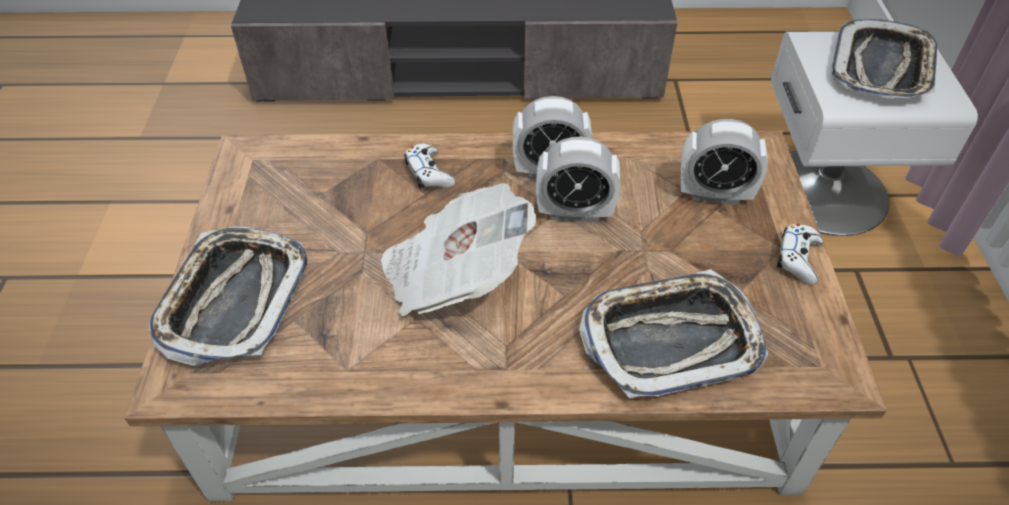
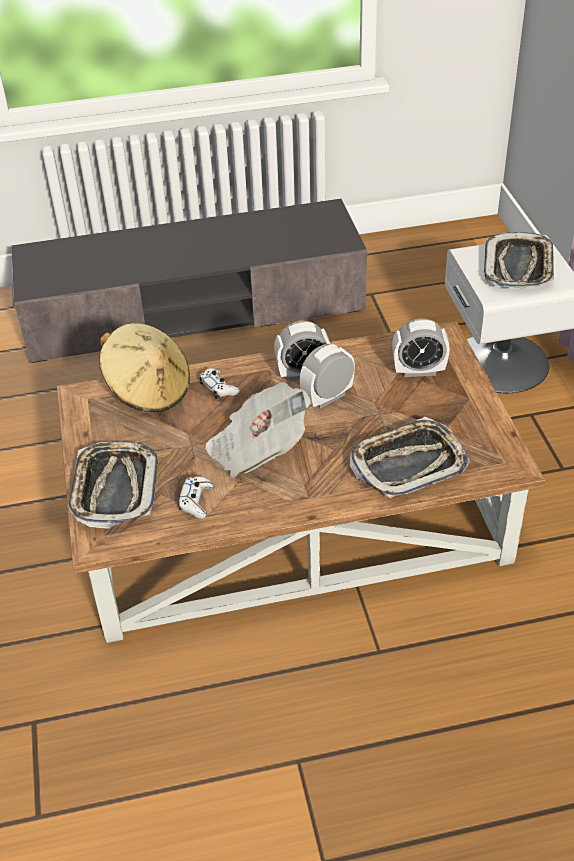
camera: 10 degrees left, 5 degrees down
(335, 161) = (148, 390): none -> beige hat
(574, 212) = (327, 397): alarm clock -> alarm clock turned 150 degrees clockwise
(798, 258) = (480, 402): white game controller -> white game controller (196, 501)

